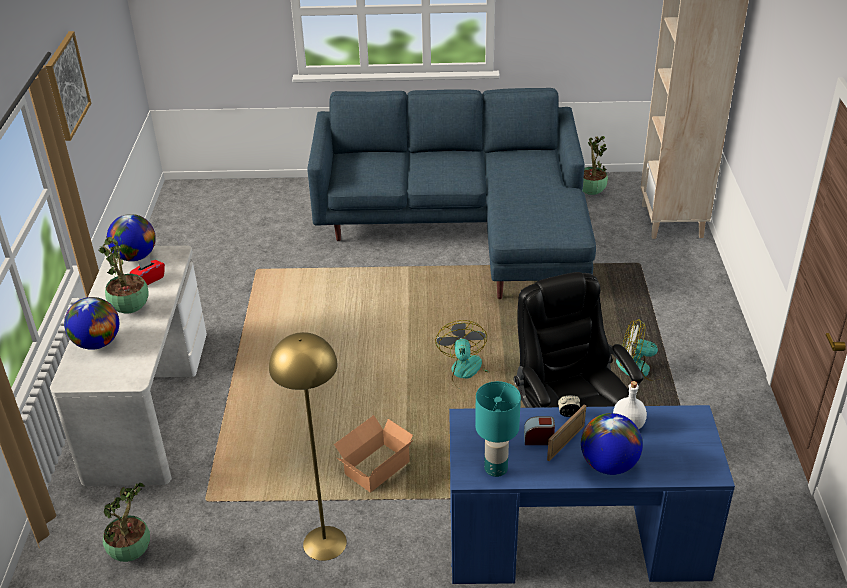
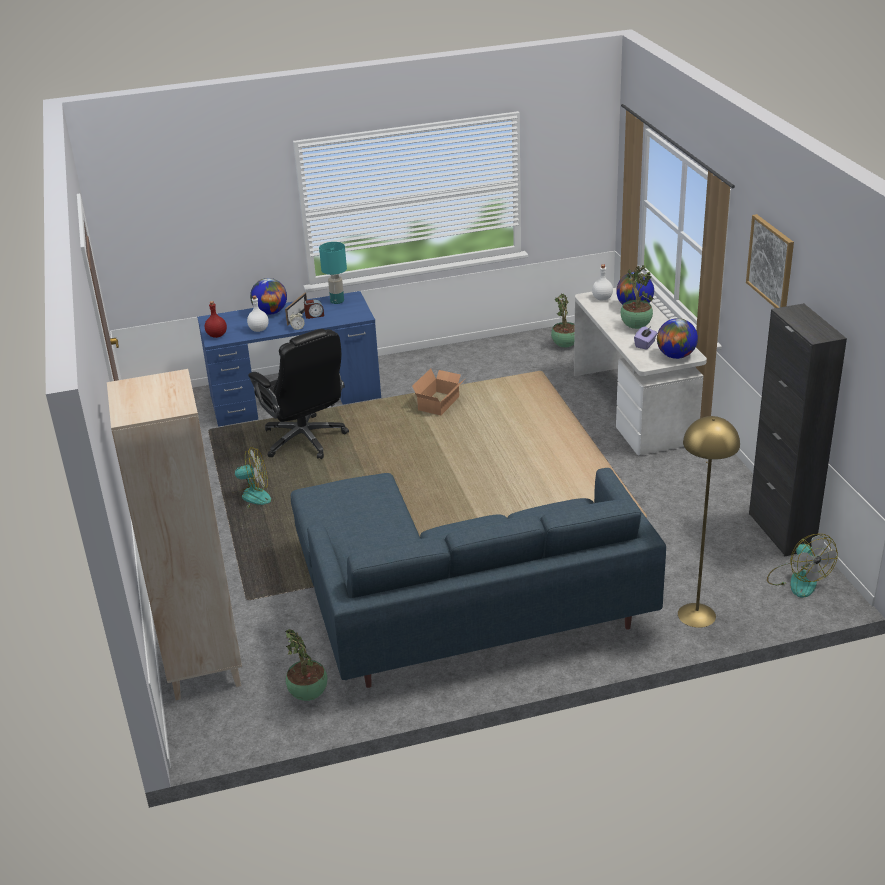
camera: 165 degrees right, 5 degrees down
(119, 371) = (601, 298): none -> white bottle
(149, 279) = (645, 344): red tissue box -> purple tissue box
(161, 237) = (781, 531): none -> black cabinet
(325, 543) = (451, 368): yellow floor lamp -> yellow floor lamp (696, 615)
(468, 374) = (396, 469): fan -> fan (798, 580)
(694, 427) = (216, 335): none -> red bottle

